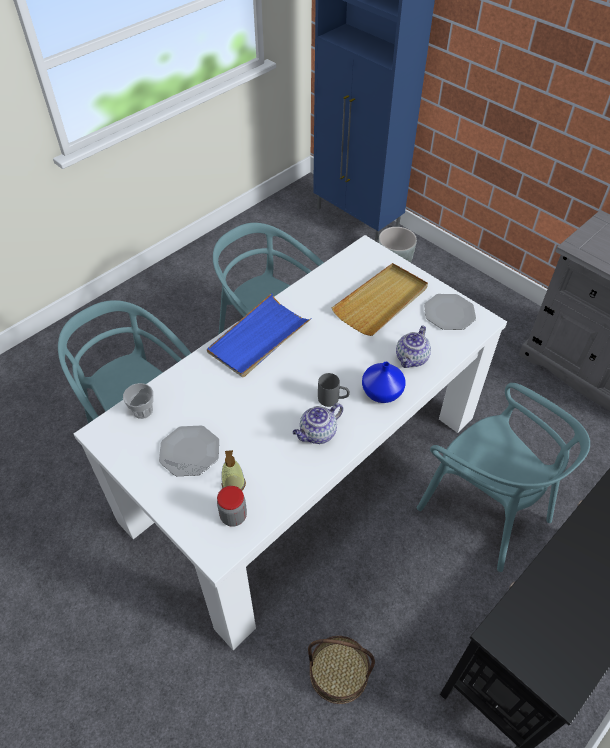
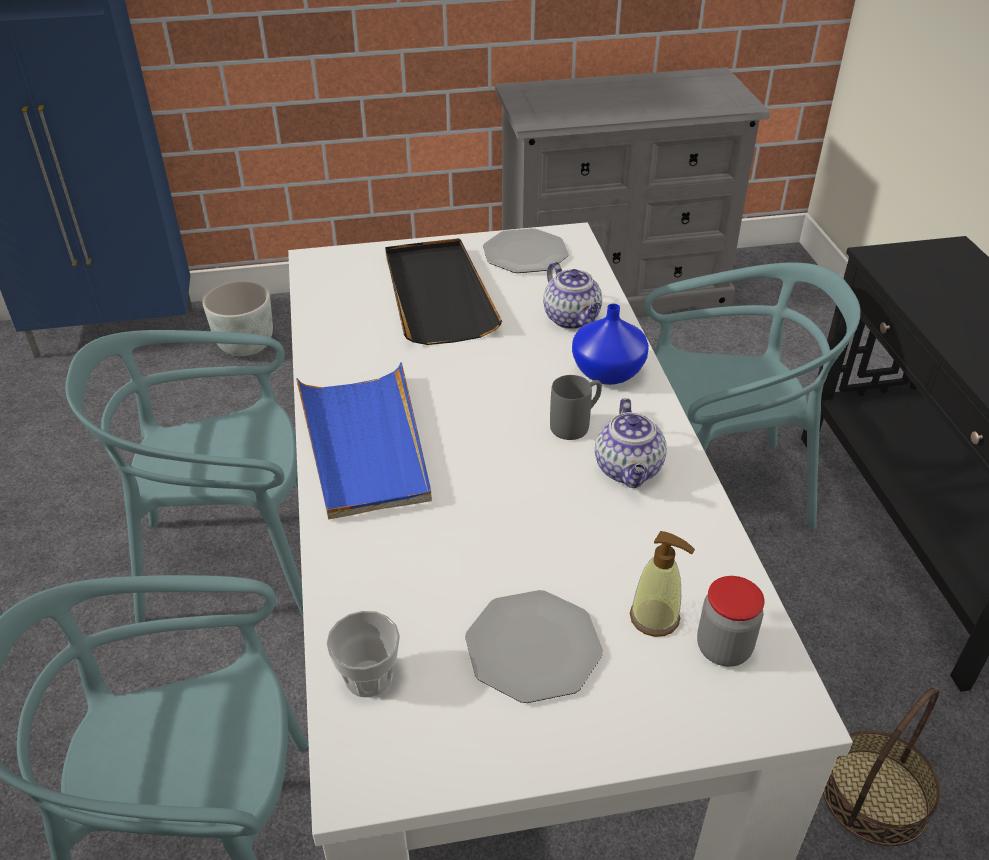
camera: 55 degrees left, 10 degrees down
(381, 302) = (437, 295): beige tray -> black tray

